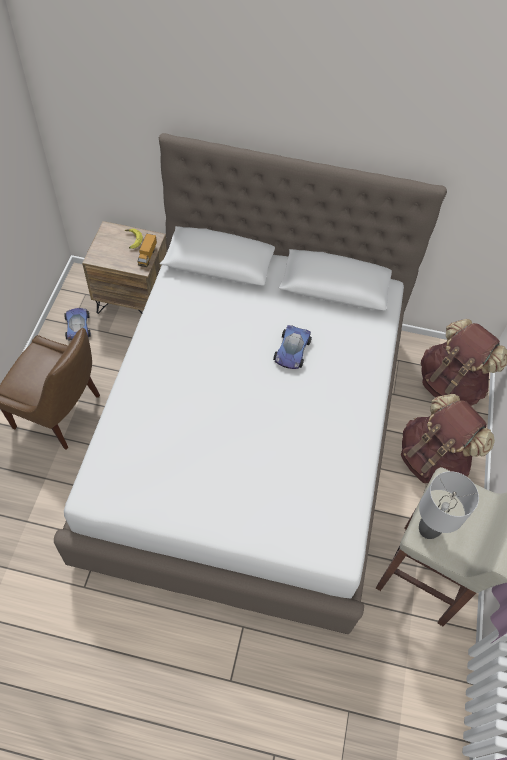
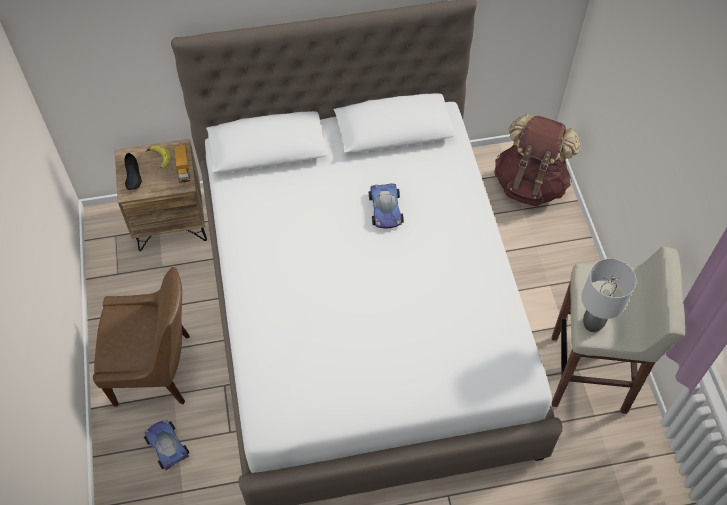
camera: 20 degrees left, 0 degrees up
(78, 326) = (126, 273): toy car -> toy car (167, 445)
(105, 246) = (133, 176): none -> black shoe
(433, 459) = (547, 263): brown backpack -> none

